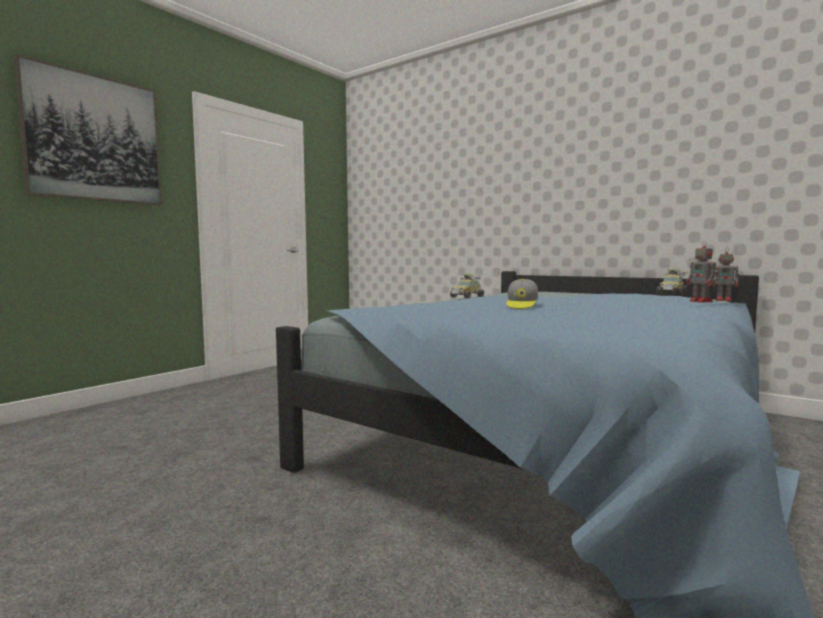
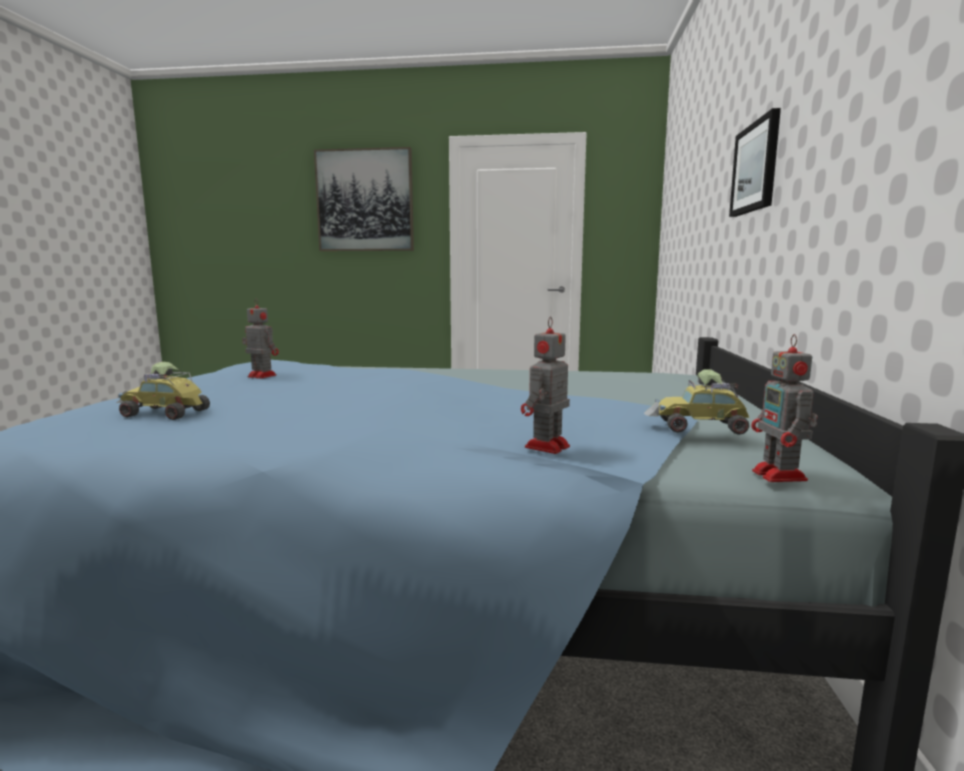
camera: 60 degrees right, 5 degrees up
(445, 311) = (261, 376): none -> toy robot
(467, 297) = (509, 369): toy car -> toy car (163, 413)
(521, 306) = (334, 386): cap -> none
(542, 178) = (756, 167): none -> picture

